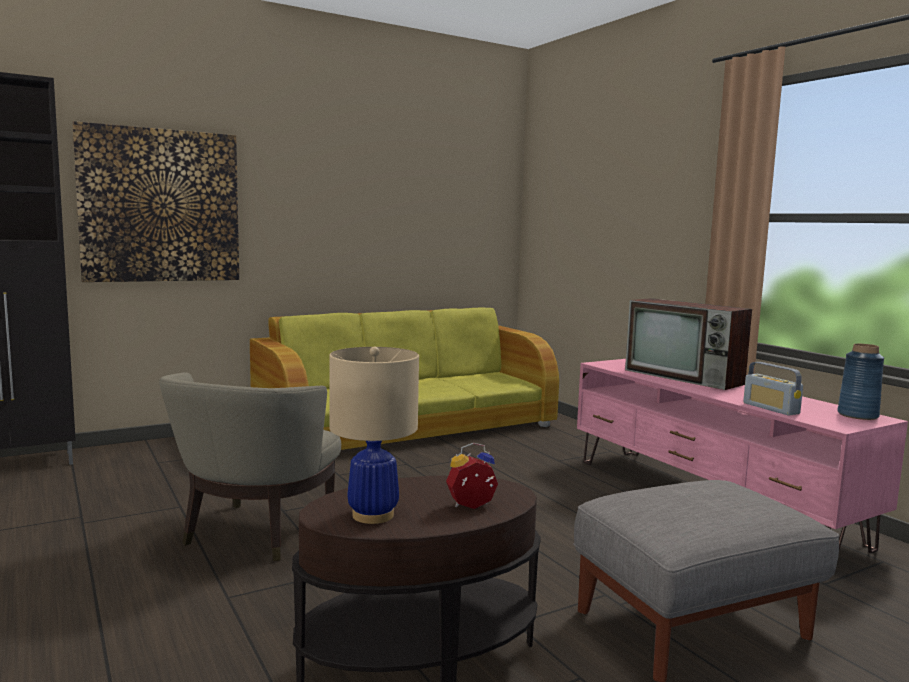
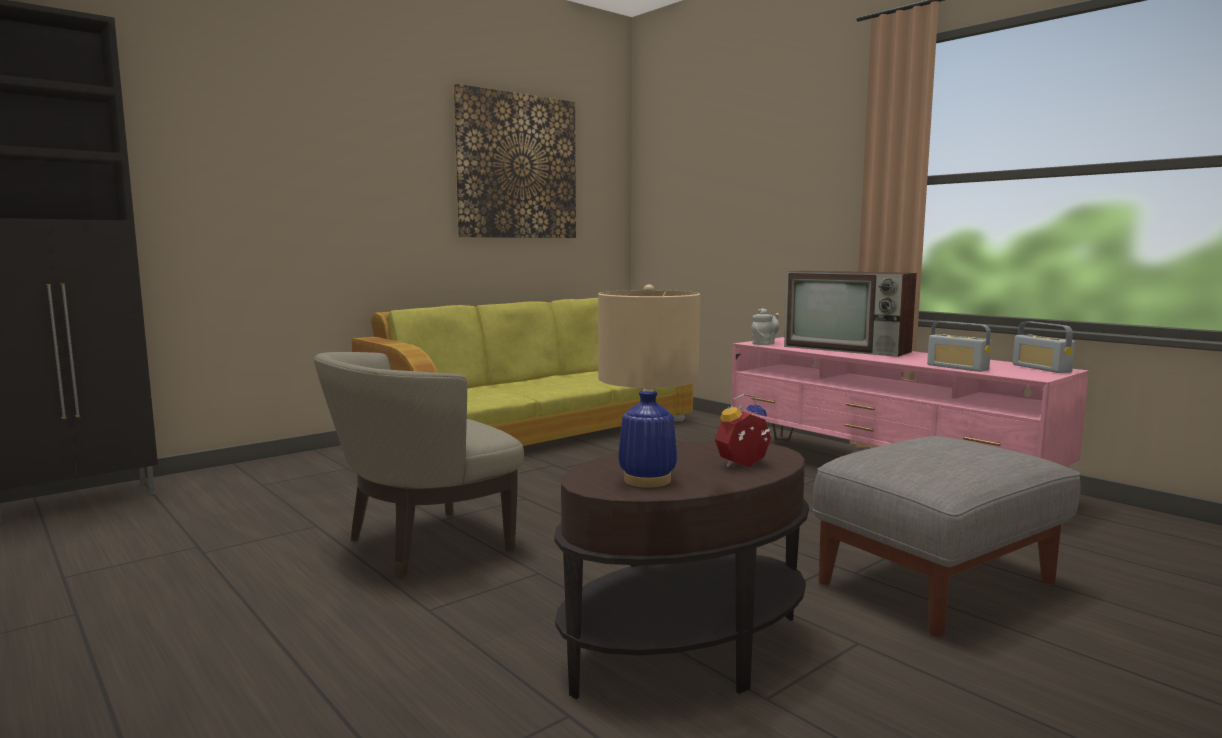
camera: 10 degrees left, 0 degrees up
(160, 206) = (241, 182): picture -> picture (517, 166)
(254, 534) = (423, 545): beige armchair -> beige armchair turned 45 degrees clockwise
(609, 365) = (764, 344): none -> grey teapot
(858, 415) = (1041, 368): blue vase -> radio

